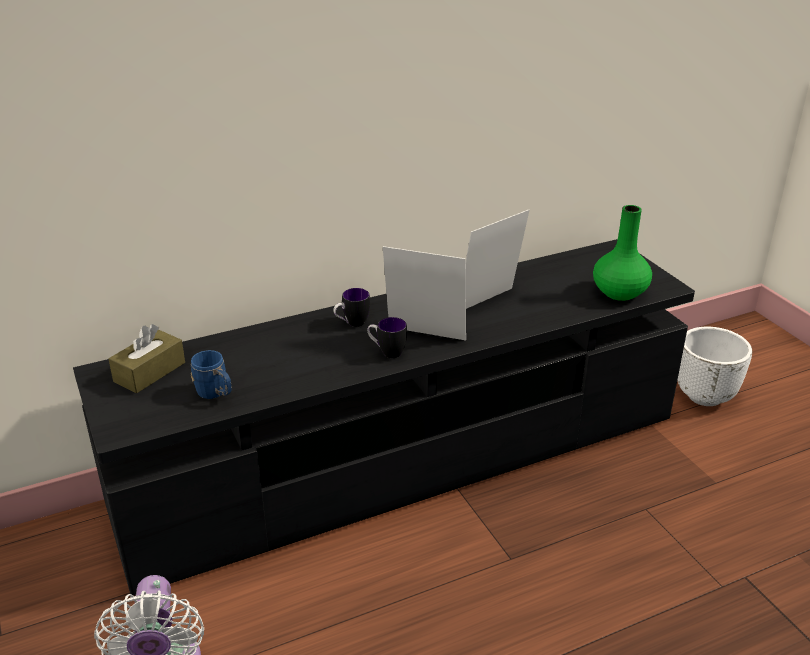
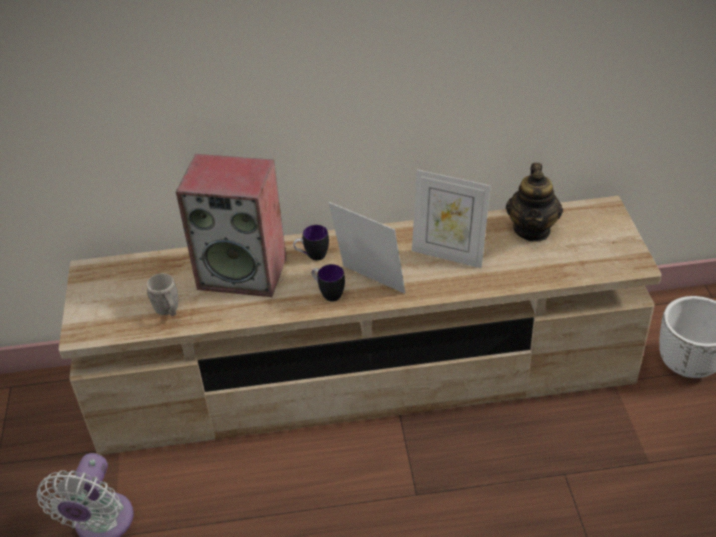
camera: 20 degrees right, 10 degrees up
(149, 372) = (126, 277): brown tissue box -> none
(215, 394) = (168, 310): blue mug -> grey mug
(284, 348) = (244, 272): none -> speaker
(405, 461) = (364, 376): black tv stand -> beige tv stand
(490, 303) = (448, 254): picture frame -> picture frame turned 135 degrees counterclockwise
(557, 273) = (532, 229): none -> teapot
(620, 293) = (582, 264): green vase -> none

